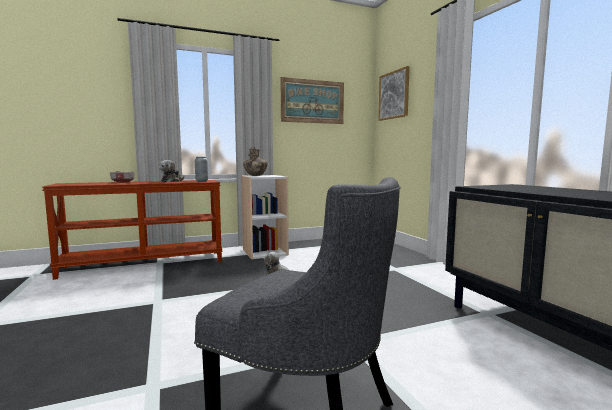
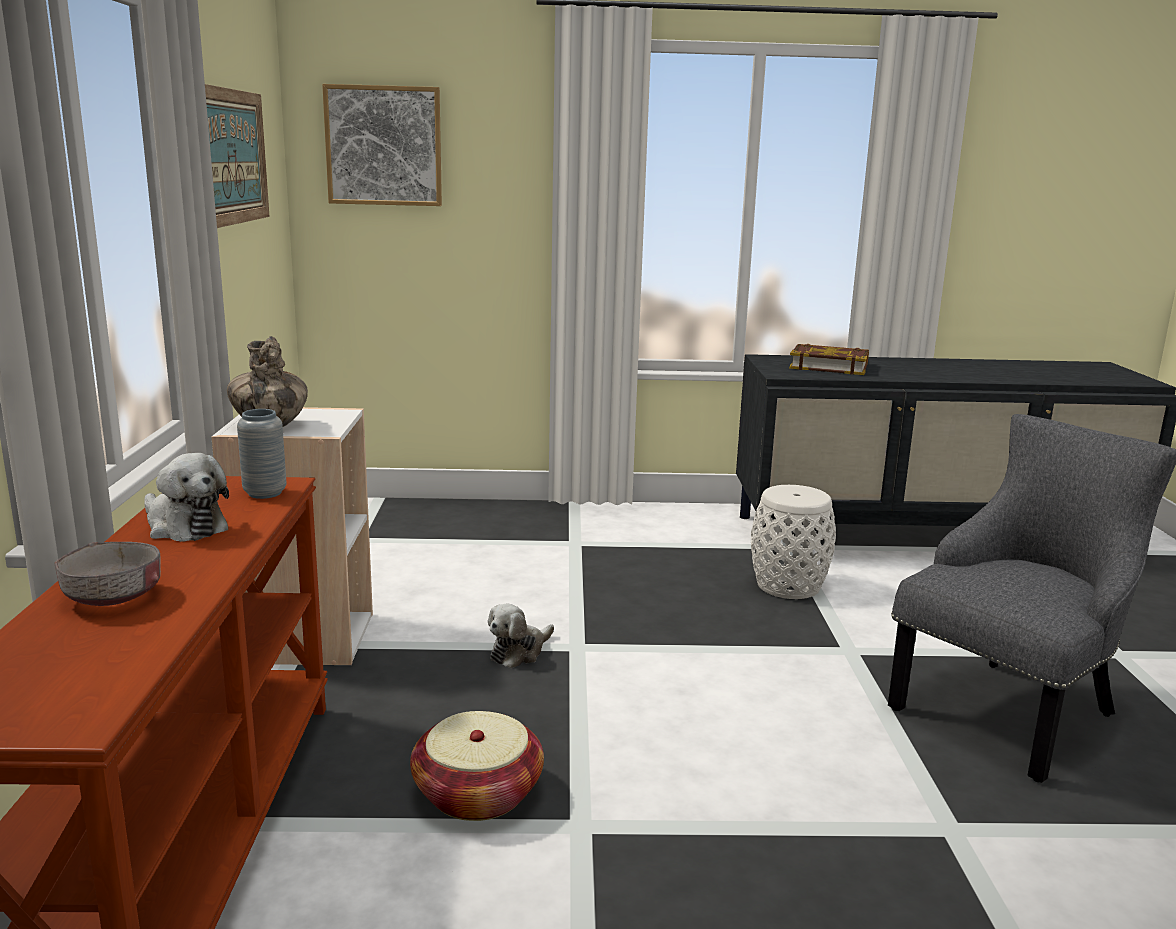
camera: 70 degrees left, 10 degrees up
(176, 285) = (478, 794): none -> basket
(421, 317) = (788, 586): none -> white stool
(534, 188) = (829, 366): none -> book

